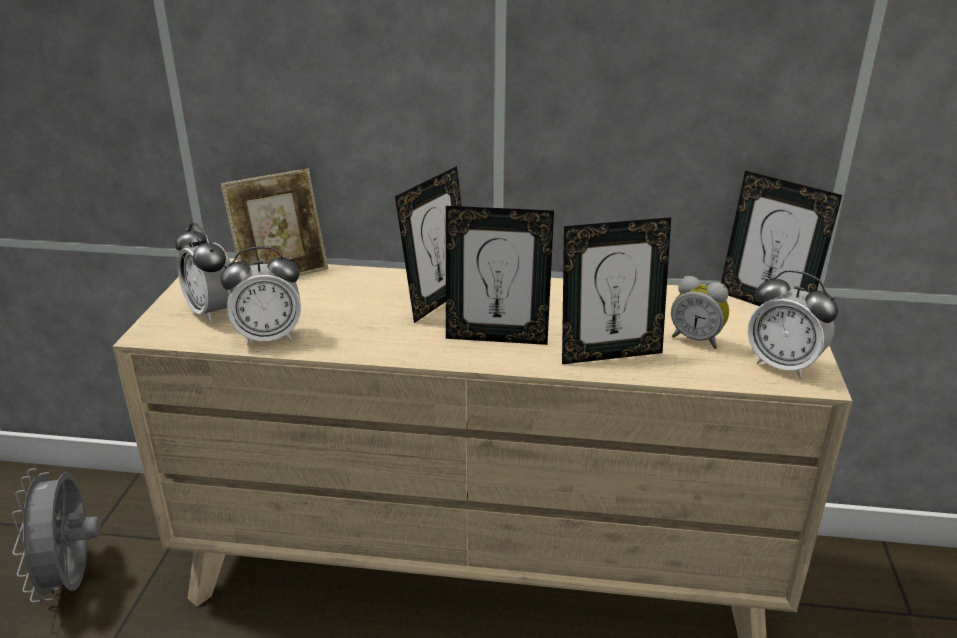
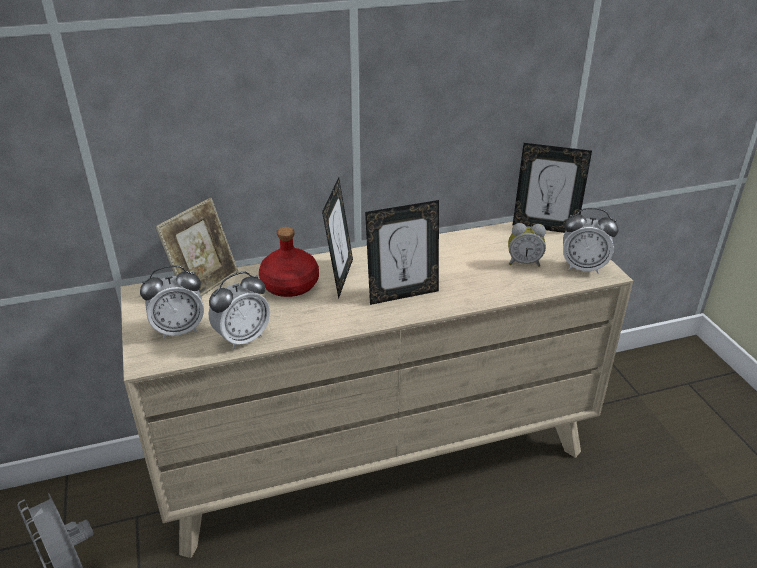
camera: 25 degrees left, 5 degrees up
(212, 311) = (179, 330): alarm clock -> alarm clock turned 45 degrees counterclockwise
(372, 296) = (290, 285): none -> red bottle
(609, 354) = (481, 287): picture frame -> none

